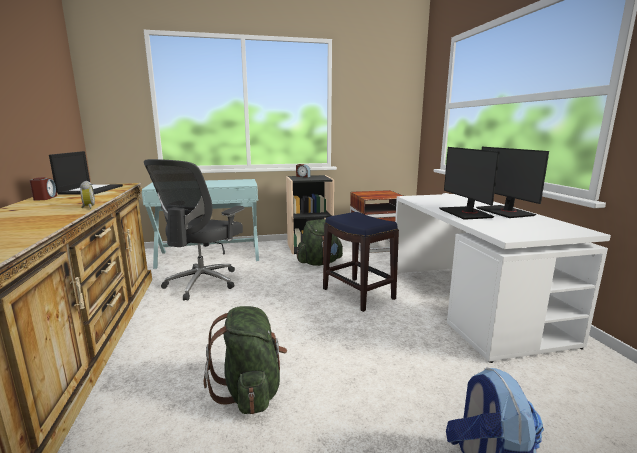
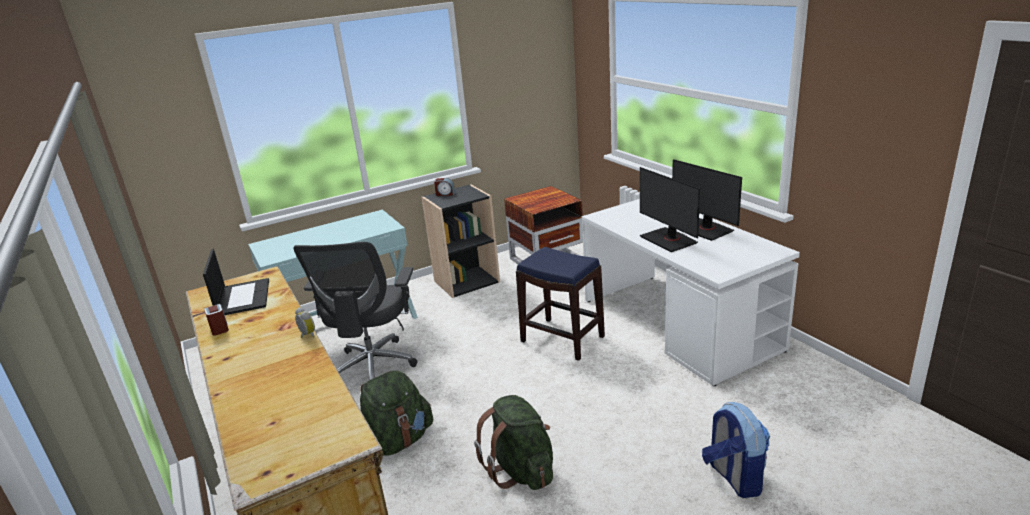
camera: 15 degrees left, 10 degrees up
(319, 263) = (494, 304): green backpack -> green backpack (397, 442)

